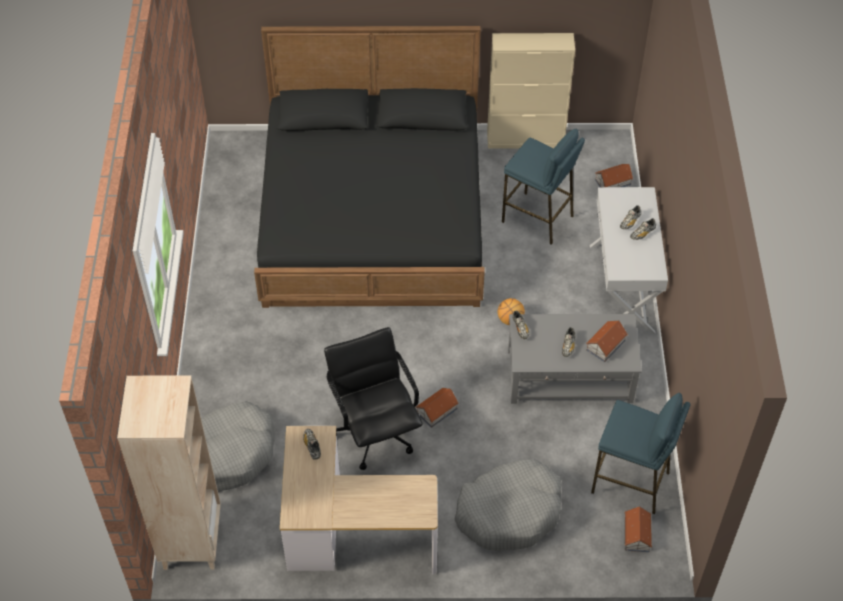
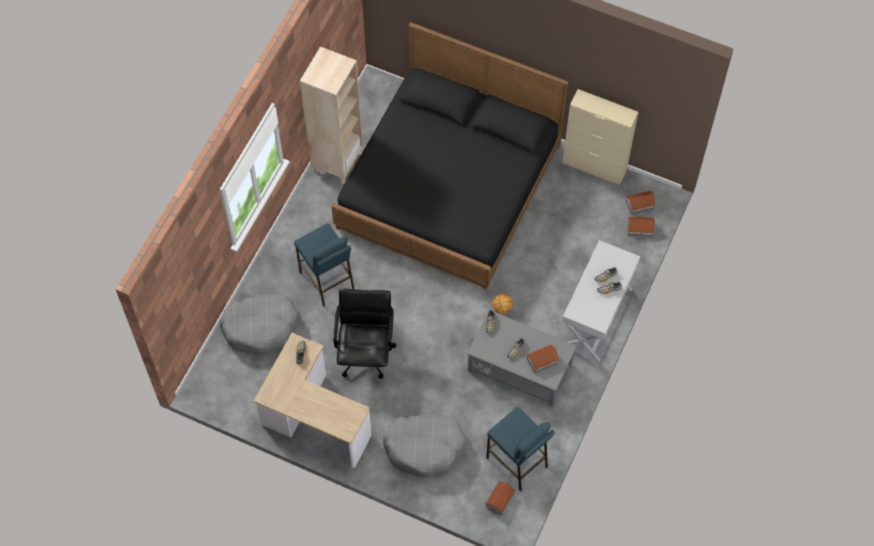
camera: 25 degrees right, 10 degrees up
(191, 541) = (211, 378): beige bookcase -> beige bookcase (337, 162)
(437, 411) = (415, 355): toy house -> toy house (640, 204)
(538, 219) = (566, 236): blue stool -> blue stool (327, 281)

